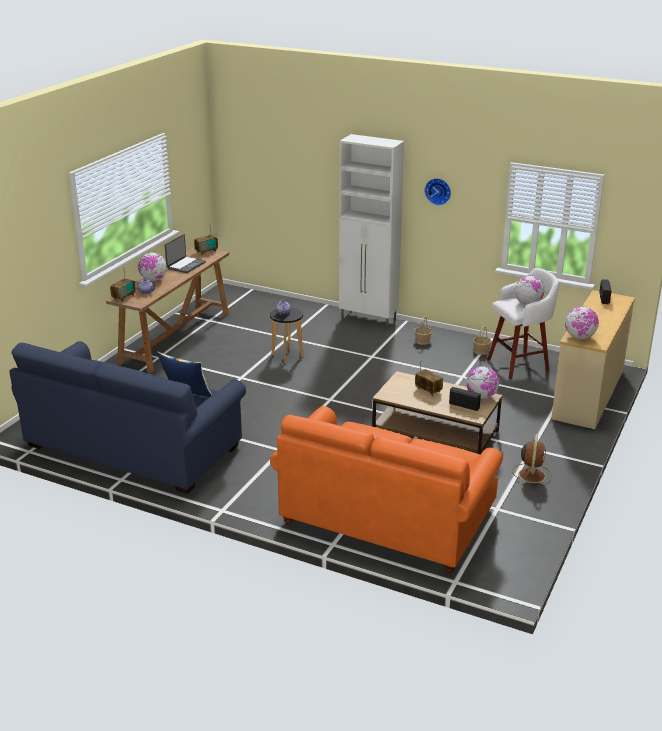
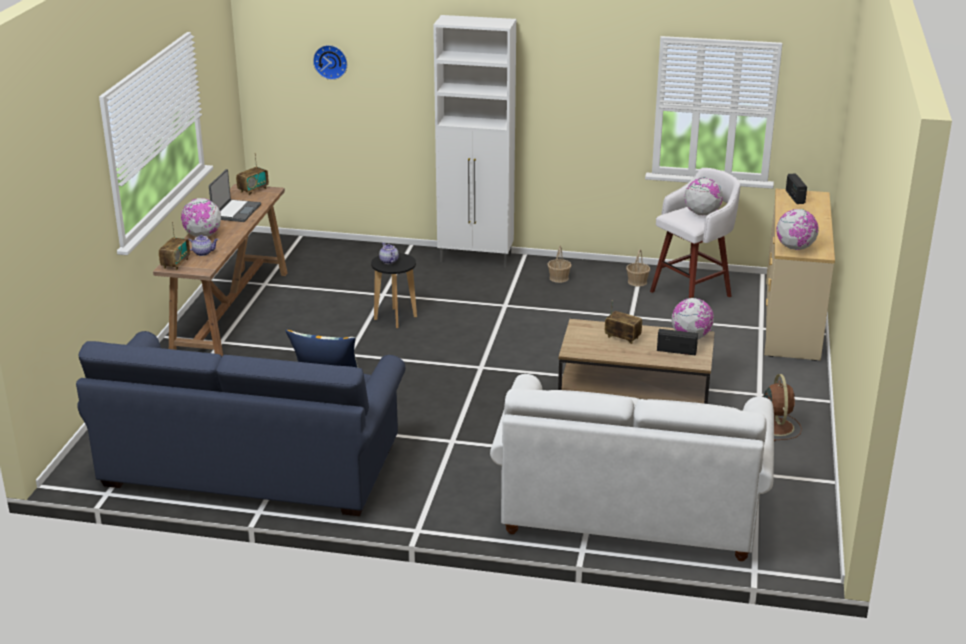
camera: 15 degrees left, 0 degrees up
(387, 516) = (630, 503): orange sofa -> white sofa
(438, 191) = (564, 80): wall clock -> wall clock (331, 61)

